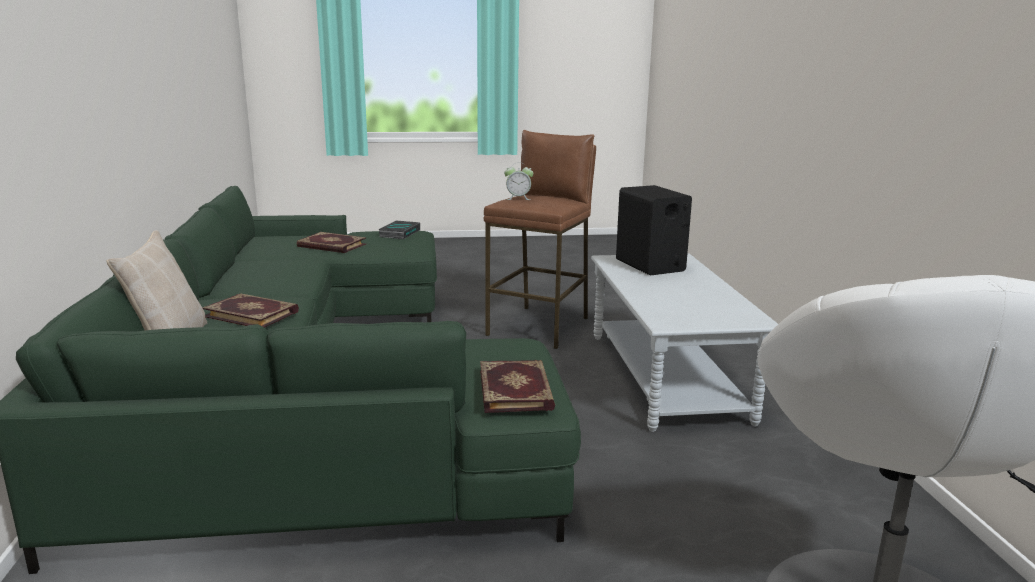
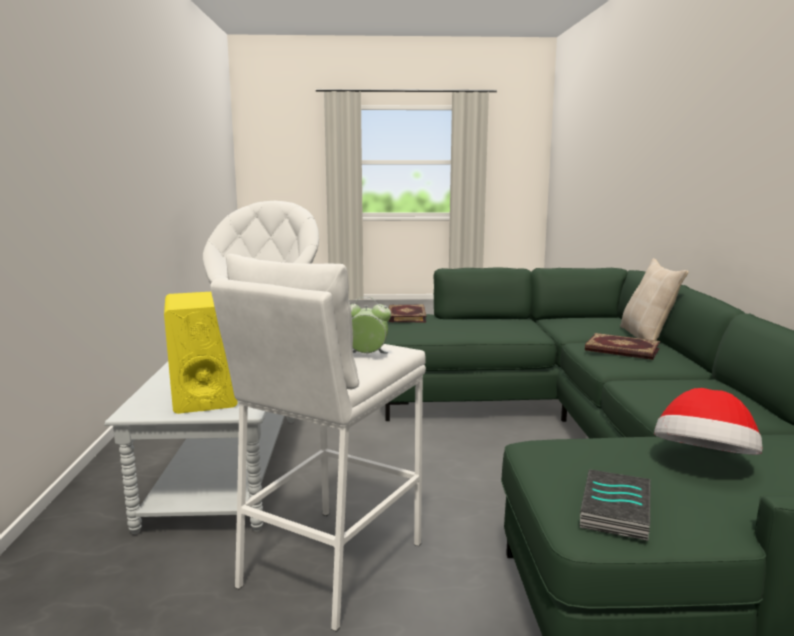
camera: 175 degrees left, 5 degrees down
(331, 246) = (703, 463): book -> hat
(540, 326) = (330, 563): brown stool -> white stool
(650, 265) = (203, 396): black speaker -> yellow speaker

